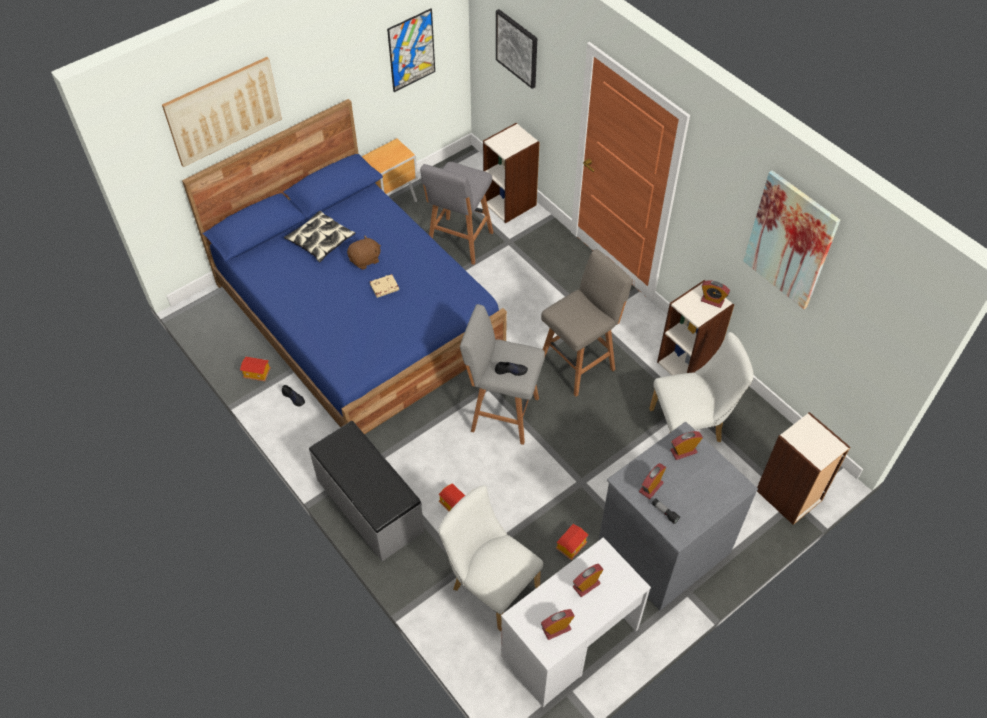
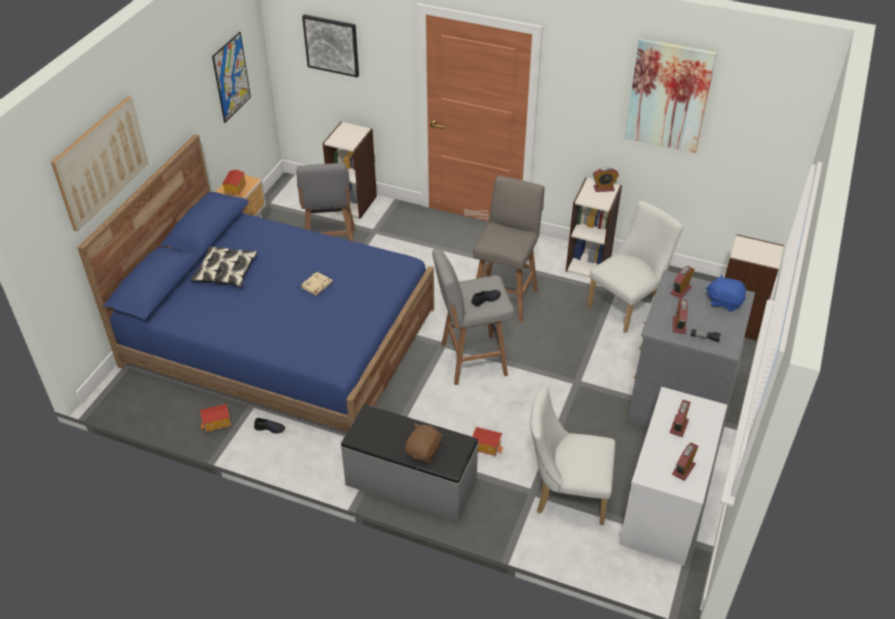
camera: 30 degrees left, 10 degrees down
(365, 260) = (281, 271): brown plush toy -> brown plush toy (424, 451)
(571, 545) = (607, 432): toy house -> toy house (235, 189)
(717, 484) = (724, 302): none -> blue plush toy

